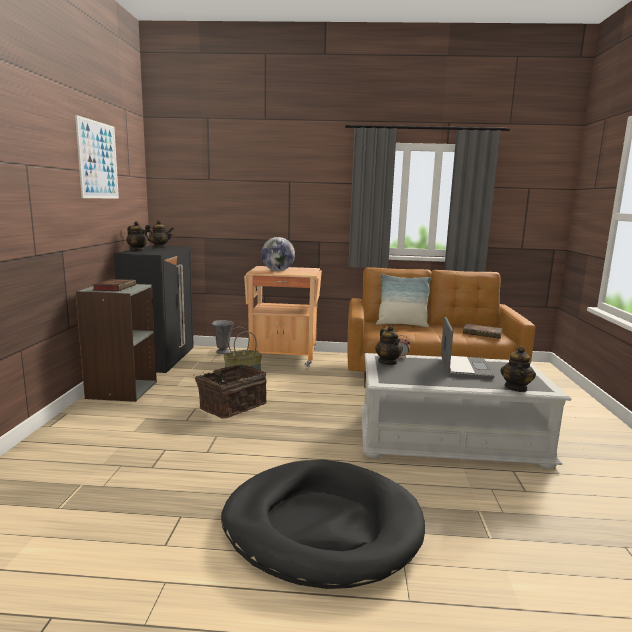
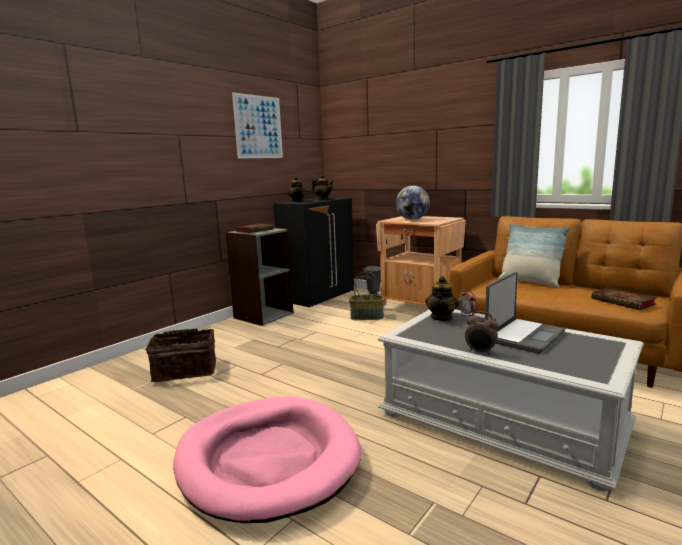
camera: 35 degrees right, 0 degrees up
(231, 406) = (324, 342): basket -> basket (185, 371)
(321, 526) = (267, 460): black dog bed -> pink dog bed
(457, 385) = (480, 352): none -> alarm clock
(516, 388) = (555, 369): teapot -> none

